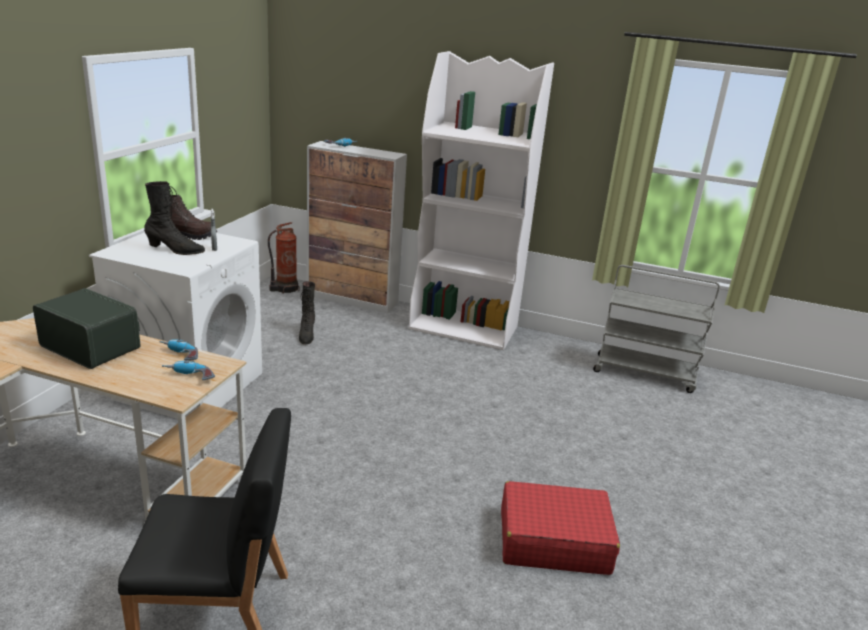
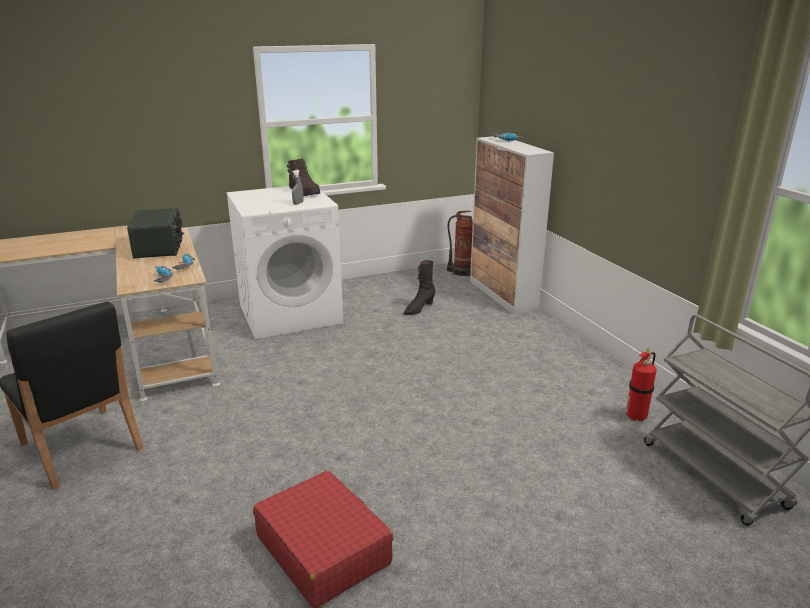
camera: 50 degrees right, 0 degrees up
(175, 250) = (274, 199): black boot -> none
(464, 328) = (566, 350): white bookcase -> none
(566, 356) = (637, 416): none -> fire extinguisher

